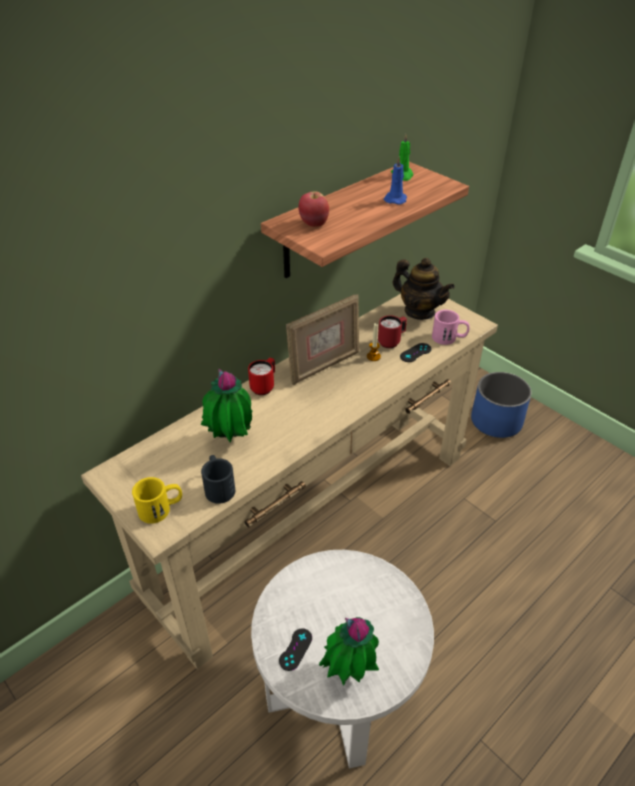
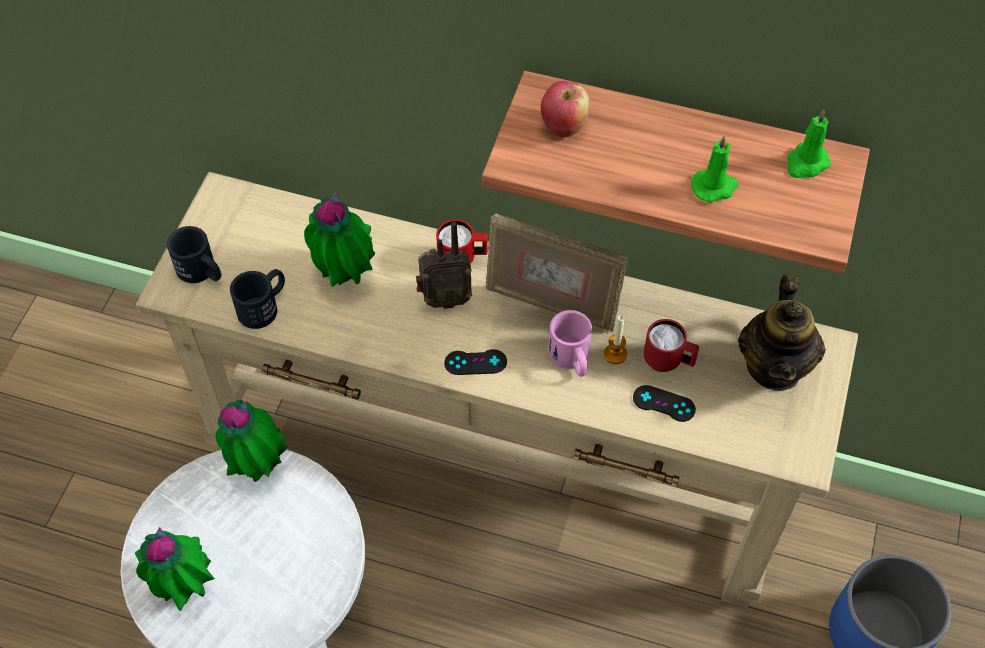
camera: 60 degrees right, 15 degrees up
(161, 508) = (202, 272): yellow mug -> black mug
(282, 589) = (257, 465): none -> potted plant
(285, 404) = (444, 299): none -> radio
(295, 649) = (187, 519): black game controller -> black game controller (475, 362)
(395, 199) = (714, 187): blue candle -> green candle
(449, 338) = (735, 434): pink mug -> pink mug (572, 359)

